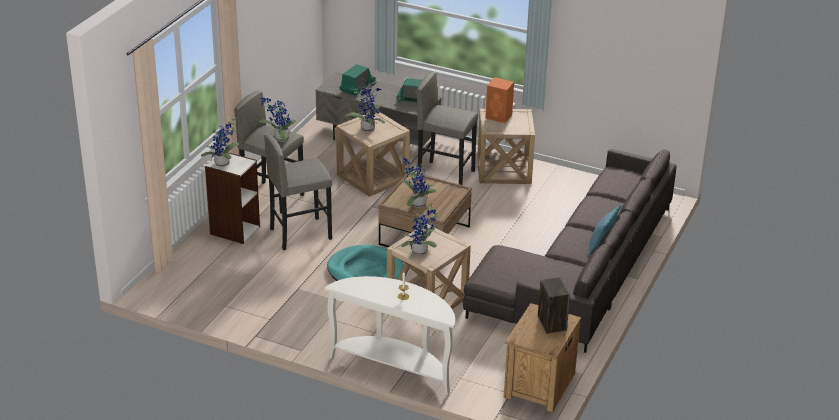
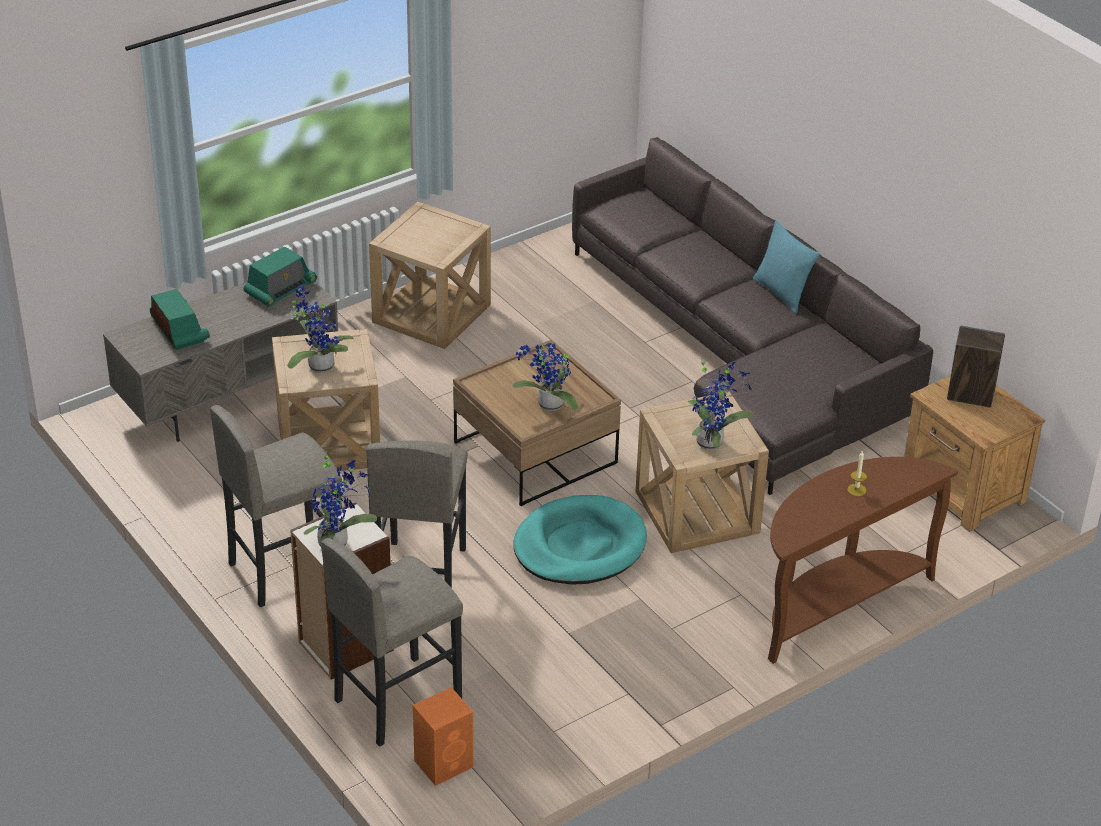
camera: 60 degrees left, 5 degrees up
(279, 139) = (303, 457): potted plant -> none
(395, 366) = (835, 604): white console table -> brown console table
(445, 175) = (392, 370): grey stool -> grey stool (397, 700)
(499, 116) = (411, 235): orange speaker -> orange speaker (445, 763)

